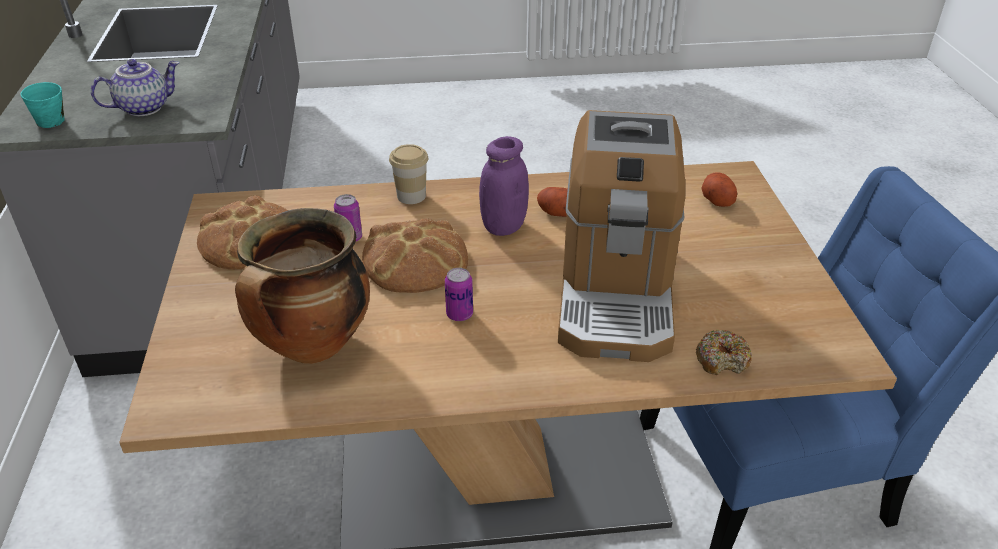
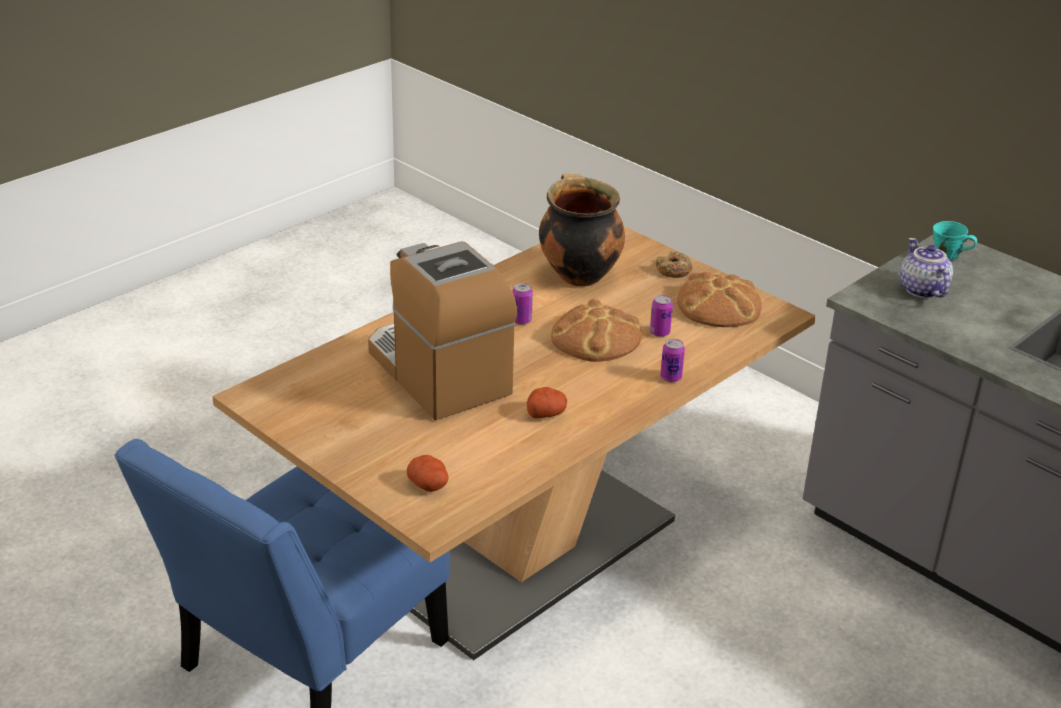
camera: 140 degrees right, 5 degrees down
(144, 107) = (921, 289): teapot -> teapot turned 150 degrees clockwise
(411, 196) = (670, 378): cup -> can
(503, 226) = (570, 384): purple jar -> none
(722, 360) = (333, 361): donut -> donut (673, 270)

